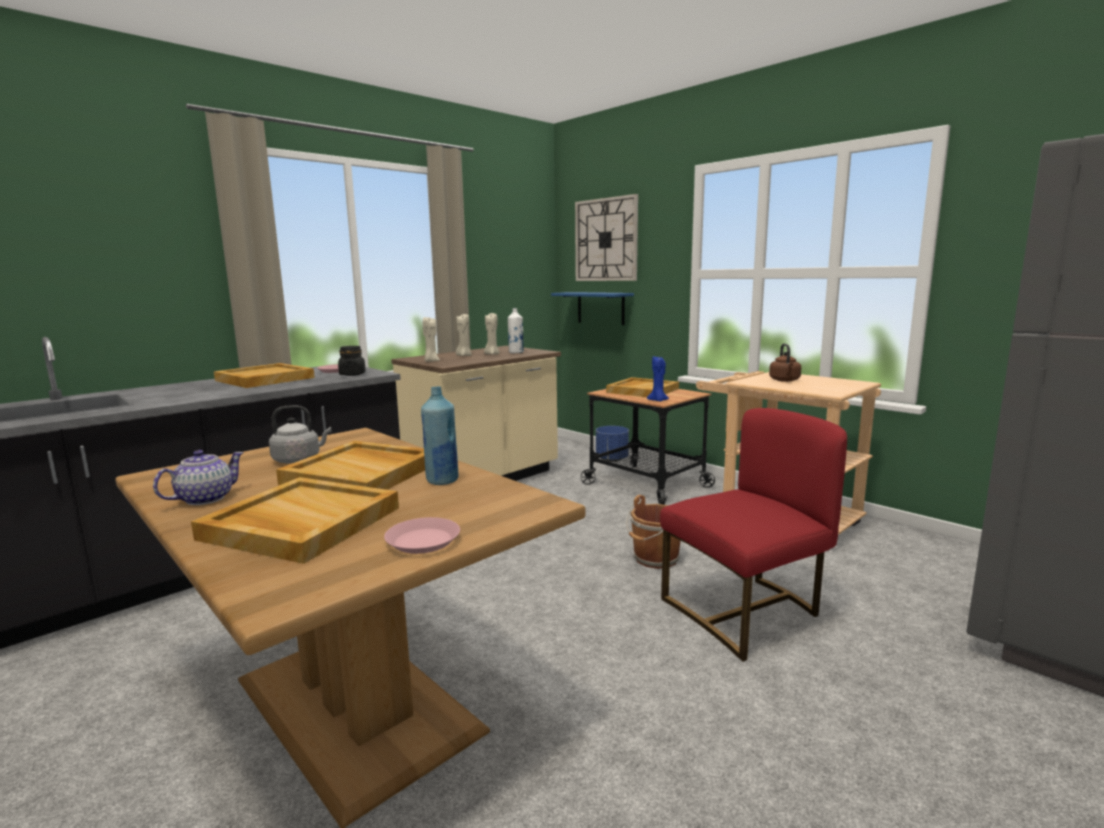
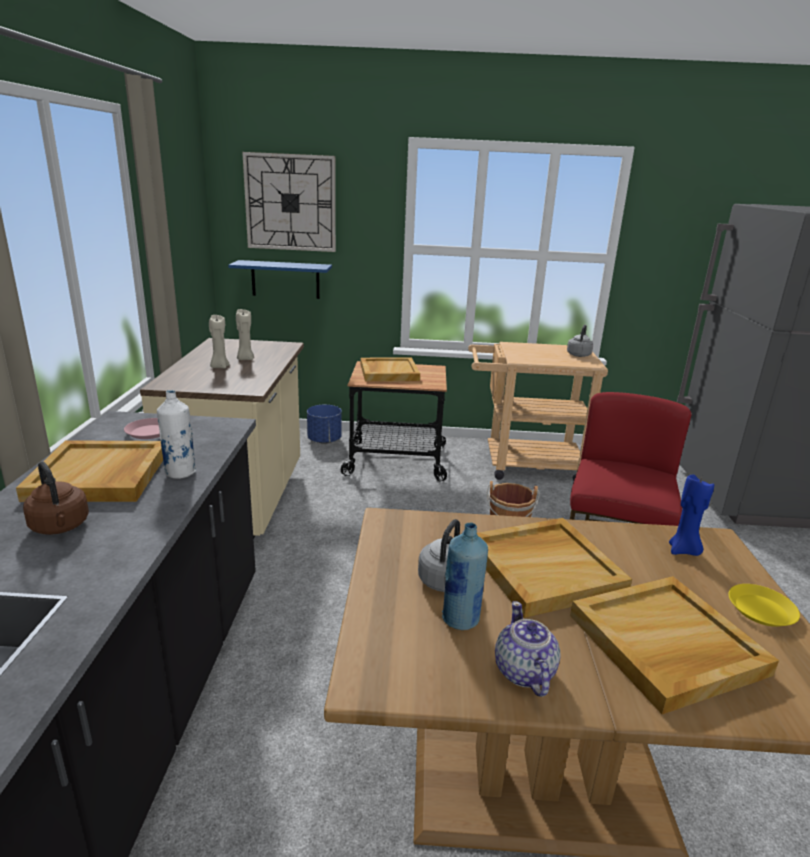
camera: 45 degrees left, 10 degrees up
(352, 374) = (200, 434): black jar -> none
(423, 541) = (761, 610): pink plate -> yellow plate
(431, 361) = (213, 385): beige candle -> none
(442, 480) = (614, 547): blue bottle -> blue bottle (461, 619)
(516, 352) = (264, 352): white bottle -> white bottle (180, 473)
(658, 400) = (429, 384): blue candle -> blue candle (683, 551)
(785, 380) = (537, 353): brown kettle -> brown kettle (60, 527)
(838, 386) = (579, 354): none -> grey kettle

